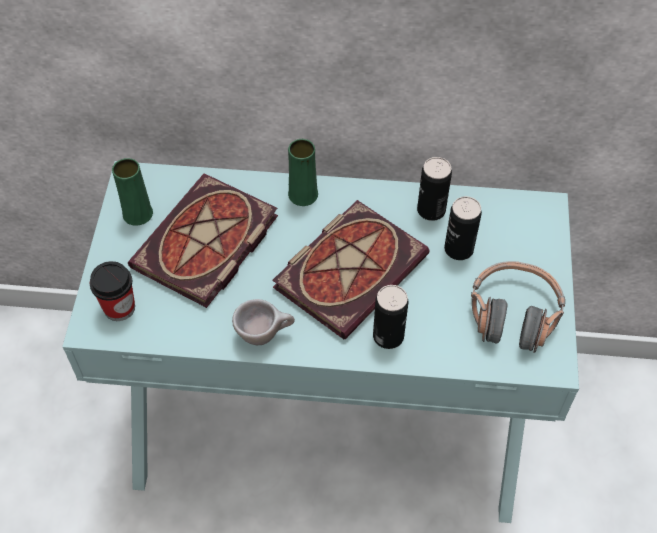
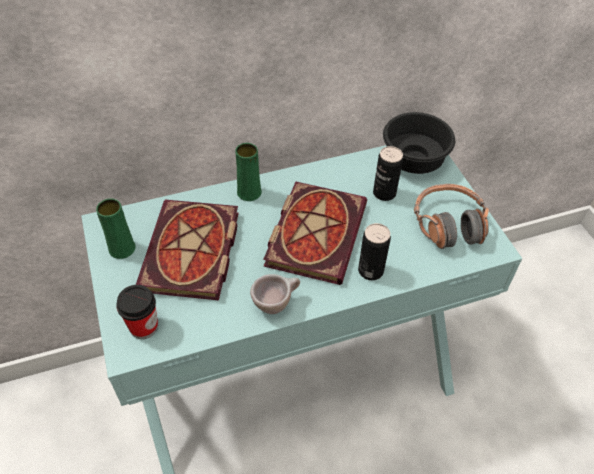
camera: 25 degrees left, 5 degrees down
(431, 210) = (349, 173): can -> none
(519, 222) = (414, 162): none -> black bowl

